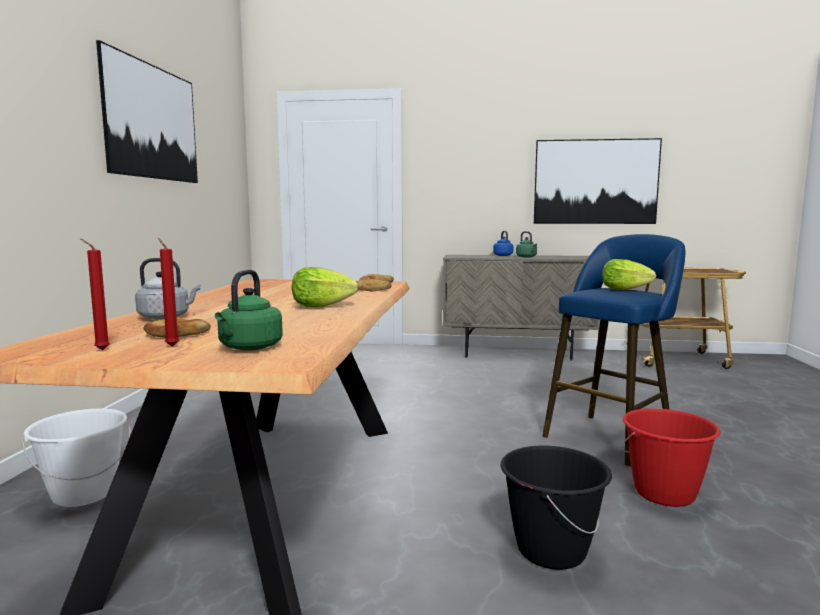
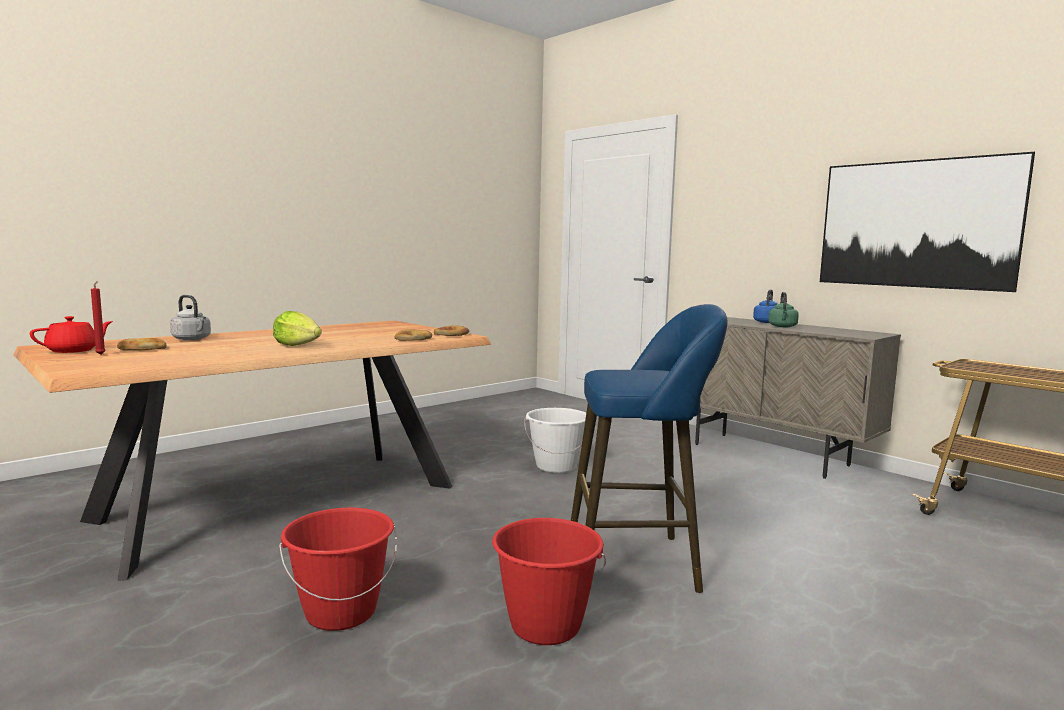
camera: 40 degrees right, 0 degrees up
(84, 493) = (212, 465): white bucket -> white bucket (556, 466)
(100, 350) = (74, 351): red candle -> red teapot
(153, 122) = (390, 178): picture -> none
(249, 348) = (115, 362): green kettle -> none
(550, 550) = (341, 612): black bucket -> red bucket
(624, 289) = (655, 374): lettuce -> none

